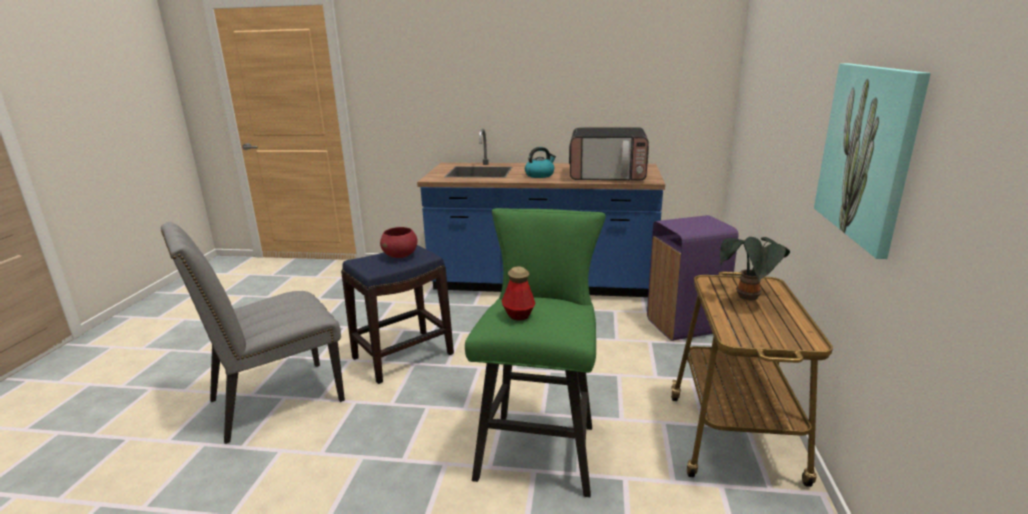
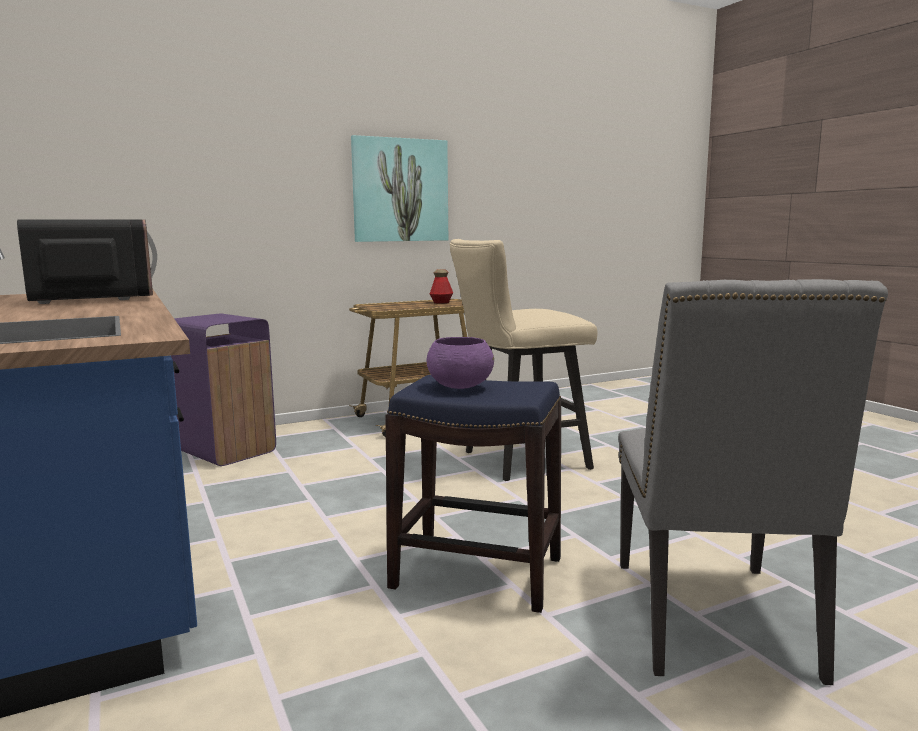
camera: 125 degrees left, 10 degrees down
(277, 399) = (710, 616): grey chair -> grey chair turned 75 degrees clockwise
(400, 256) = (460, 386): red bowl -> purple bowl
(518, 315) = (548, 311): bottle -> bottle (441, 303)
(540, 175) = (94, 309): kettle -> none
(540, 446) = (517, 460): green stool -> beige stool
(748, 298) = (402, 306): potted plant -> none

